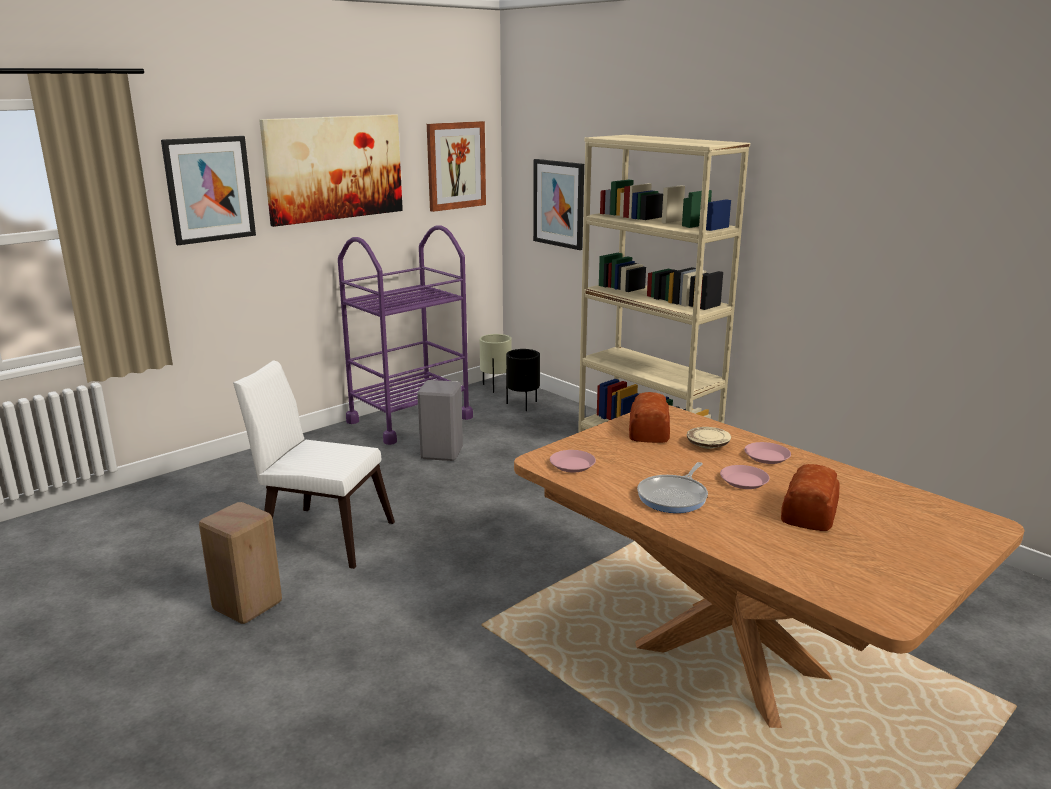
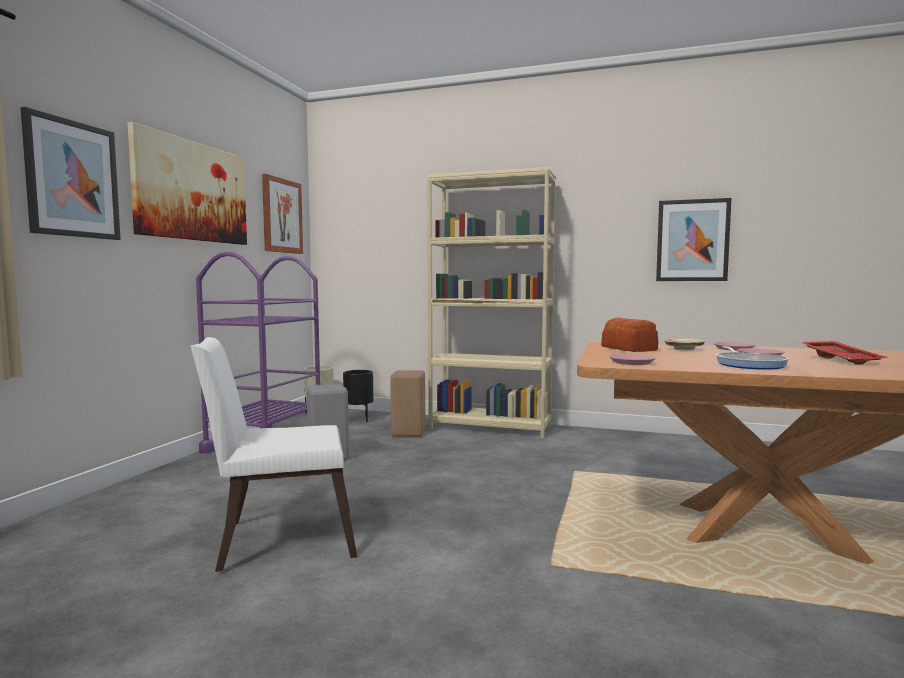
camera: 30 degrees left, 15 degrees down
(247, 604) = (263, 629): beige stool -> beige stool (407, 433)
(559, 203) = (374, 247): picture -> picture (692, 240)
(810, 512) = (842, 360): bread -> red tray

